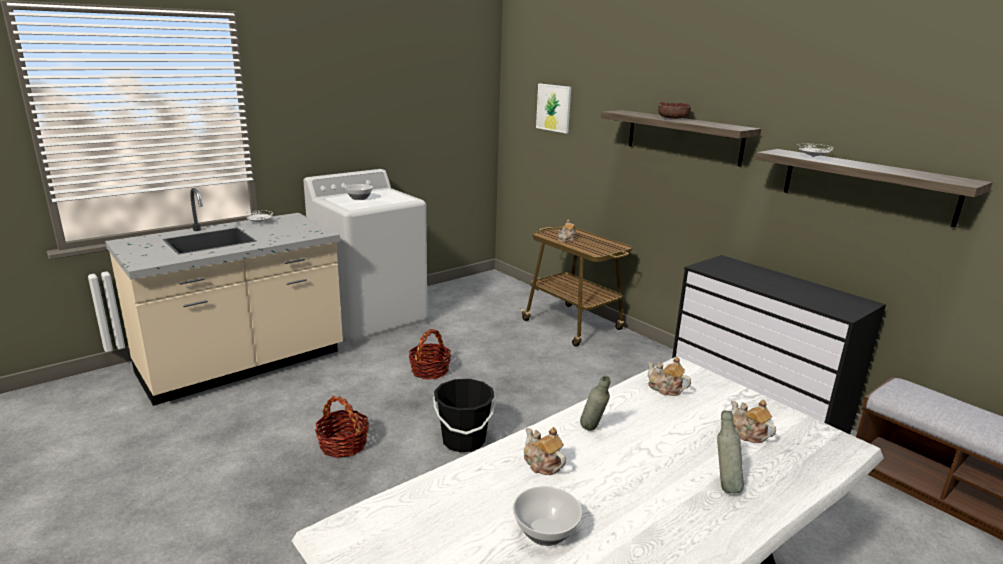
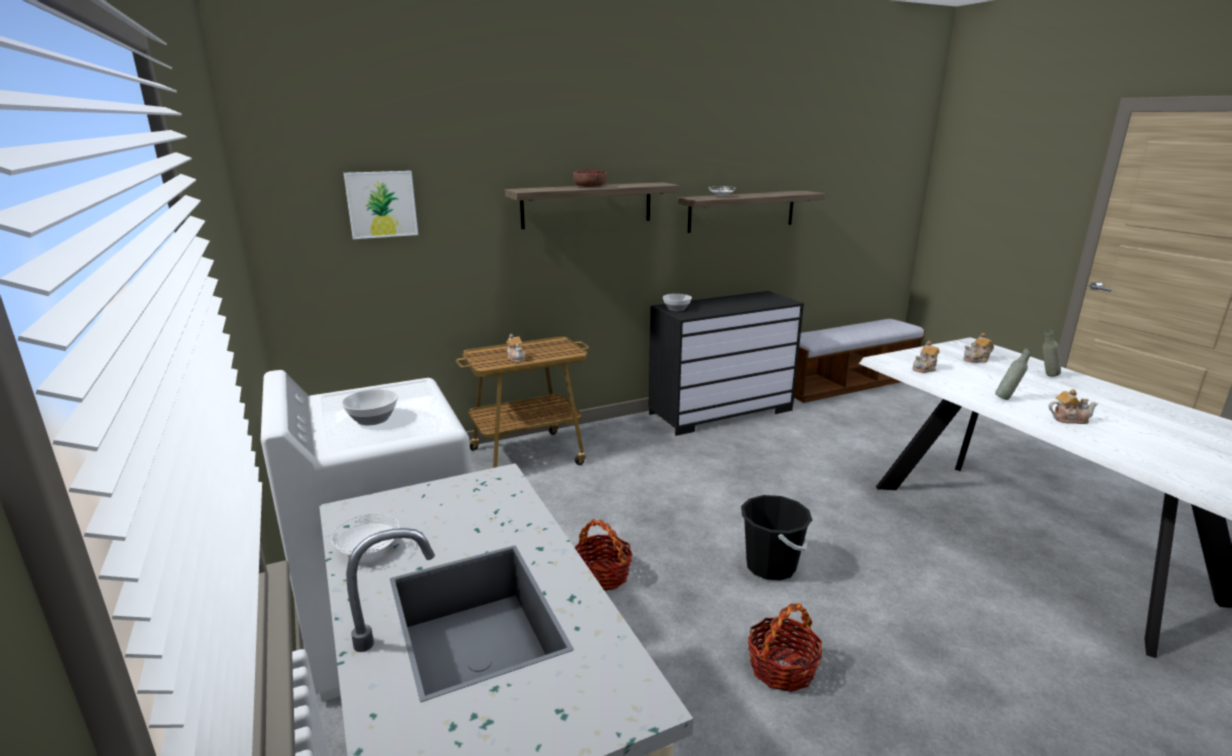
camera: 75 degrees left, 0 degrees up
(542, 464) = (1068, 419): teapot -> teapot turned 150 degrees counterclockwise
(546, 531) = (1148, 427): bowl -> bowl (676, 309)

